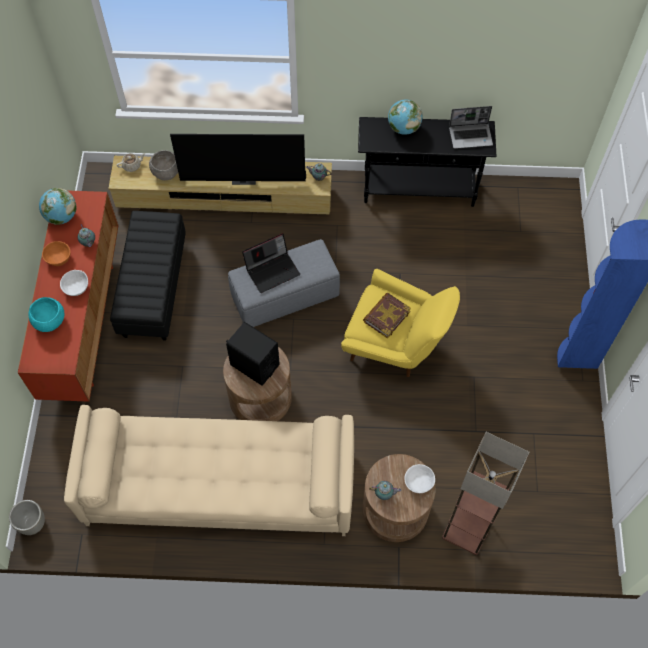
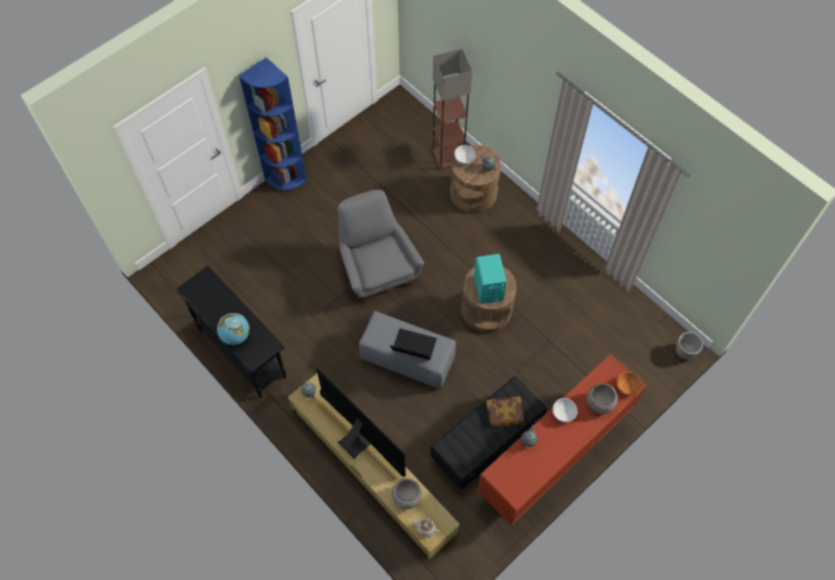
camera: 135 degrees left, 0 degrees up
(50, 322) = (600, 403): turquoise bowl -> grey bowl
(58, 259) = (558, 447): orange bowl -> orange bowl (627, 386)
(61, 216) = (529, 481): globe -> none
(219, 485) = (557, 283): beige sofa -> none
(254, 365) = (488, 288): black speaker -> turquoise speaker
(386, 316) = (379, 257): book -> book (505, 413)
(394, 346) = (377, 271): yellow armchair -> grey armchair
(471, 136) = (204, 291): laptop -> none

